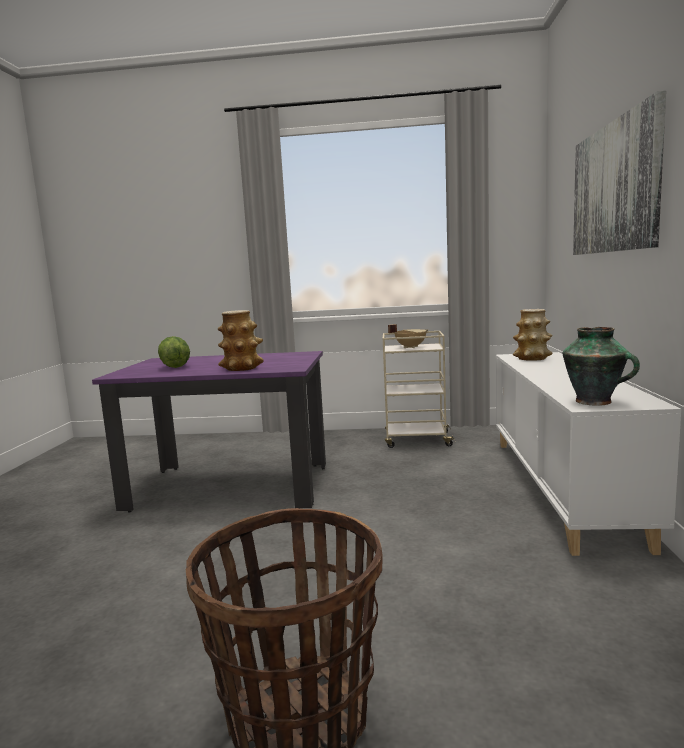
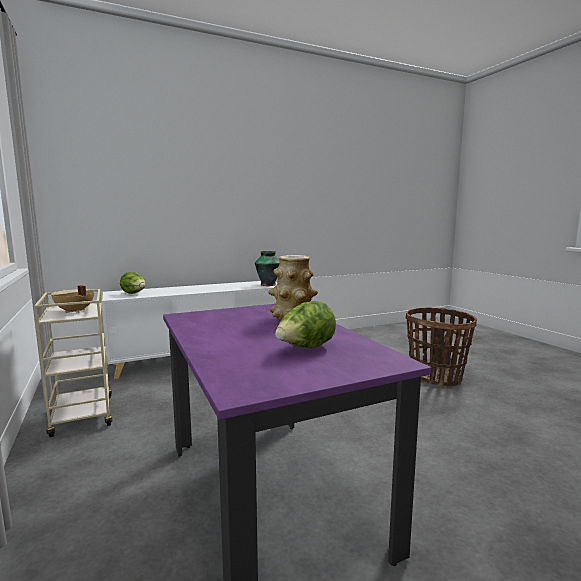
camera: 120 degrees left, 0 degrees up
(532, 358) = (134, 294): vase -> lettuce
(614, 188) = (188, 181): picture -> none

